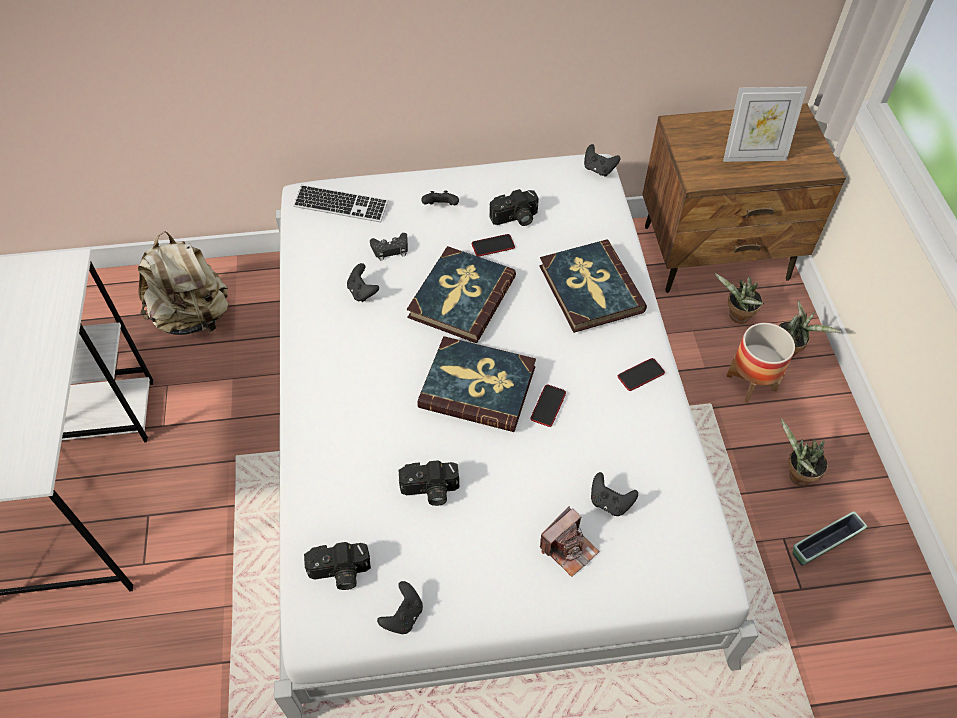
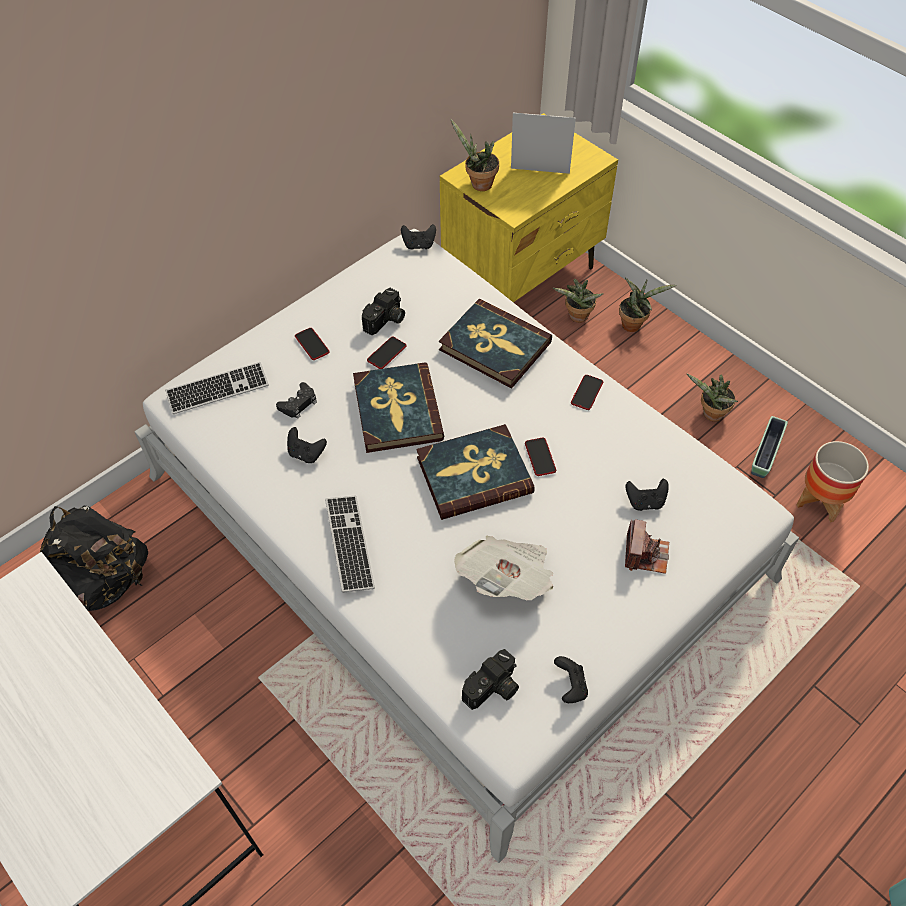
camera: 35 degrees left, 0 degrees up
(193, 317) = (104, 582): beige backpack -> black backpack
(332, 383) = (349, 544): none -> keyboard
(430, 491) = (507, 579): camera -> newspaper
(441, 207) = (312, 344): black game controller -> phone
(687, 139) = (478, 184): none -> potted plant
(716, 253) = (523, 275): brown nightstand -> yellow nightstand
(751, 382) = (627, 363): planter -> planter (820, 501)
(753, 156) = (539, 174): picture frame -> picture frame turned 135 degrees counterclockwise

